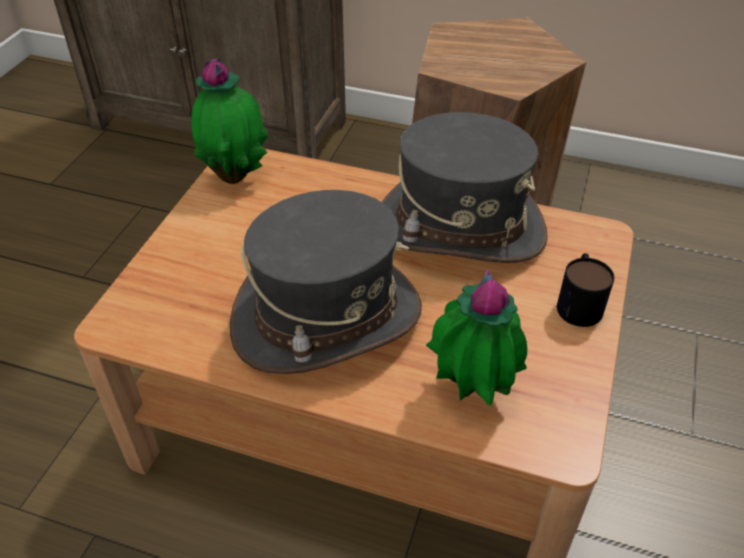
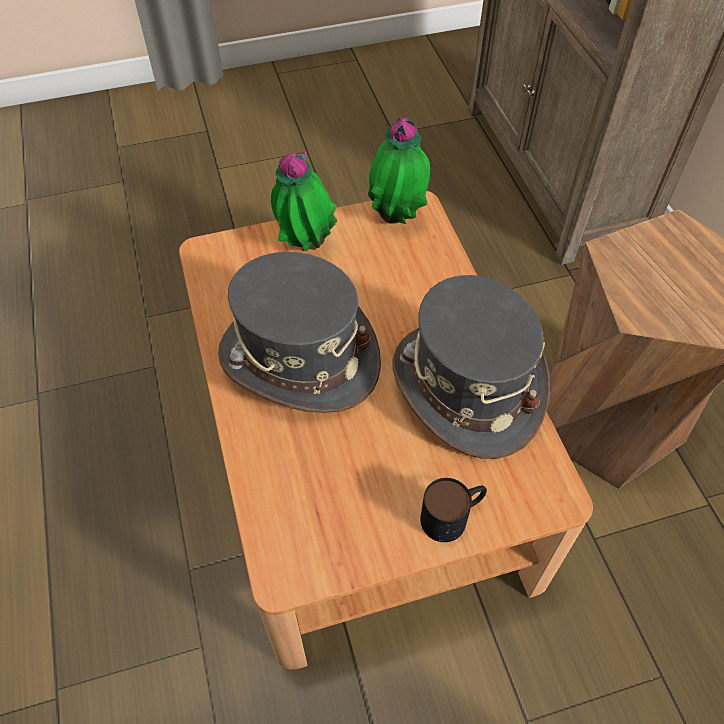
camera: 55 degrees right, 10 degrees up
(470, 393) = (293, 486): potted plant -> potted plant (305, 245)

